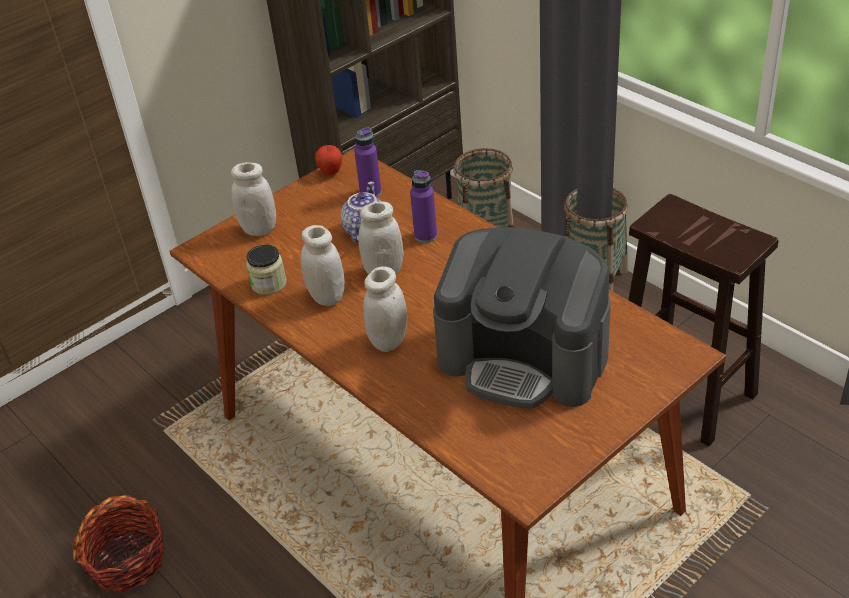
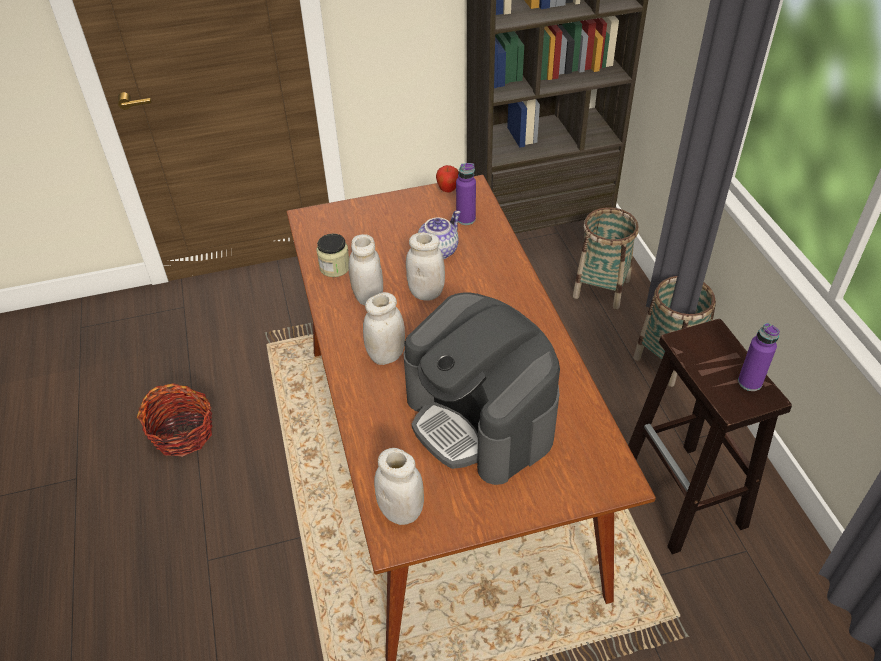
camera: 25 degrees right, 5 degrees up
(259, 229) = (361, 218): white jar -> white jar (401, 511)
(426, 236) = (481, 275): purple bottle -> purple bottle (749, 382)

